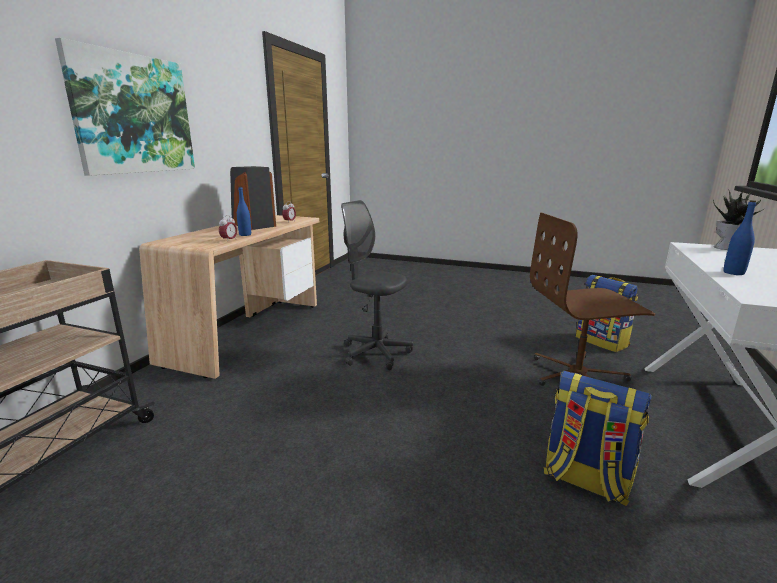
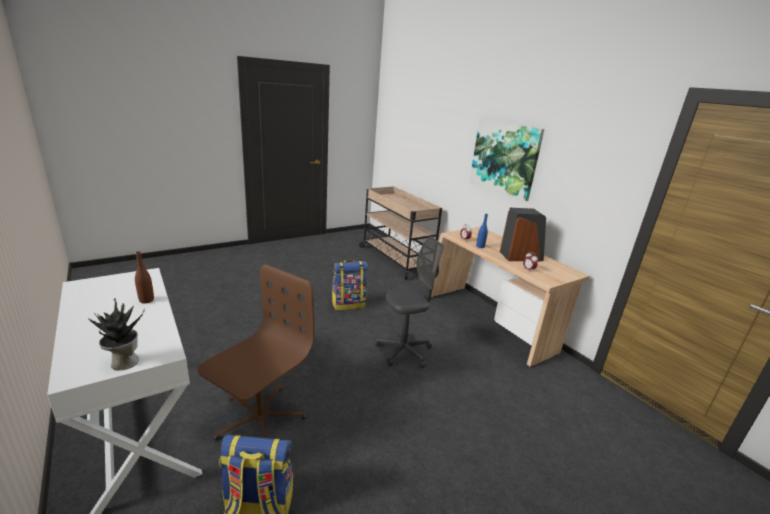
camera: 125 degrees right, 5 degrees up
(585, 480) = (226, 342): backpack -> backpack (348, 304)
(733, 273) = (146, 300): blue bottle -> brown bottle

